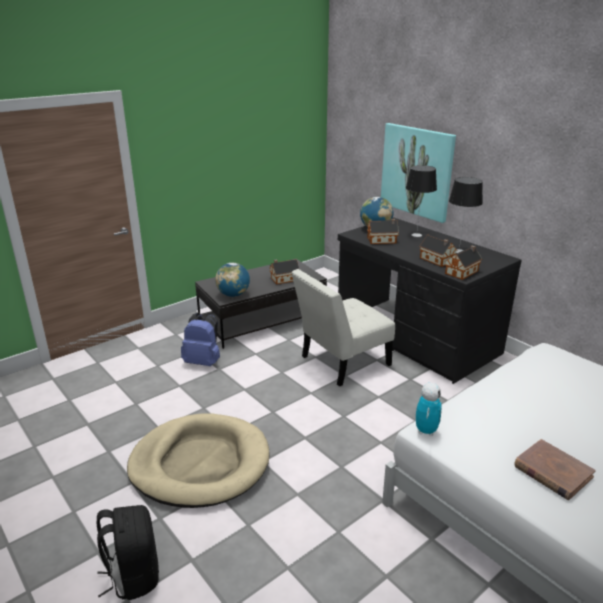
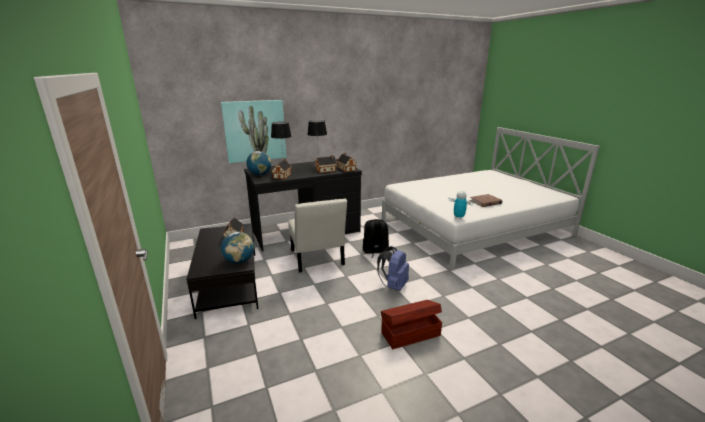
camera: 75 degrees left, 5 degrees down
(133, 575) = (517, 373): black backpack -> black backpack (375, 251)
(200, 464) = (409, 333): beige dog bed -> brown storage box
(203, 361) = (271, 321): blue backpack -> blue backpack (393, 285)

